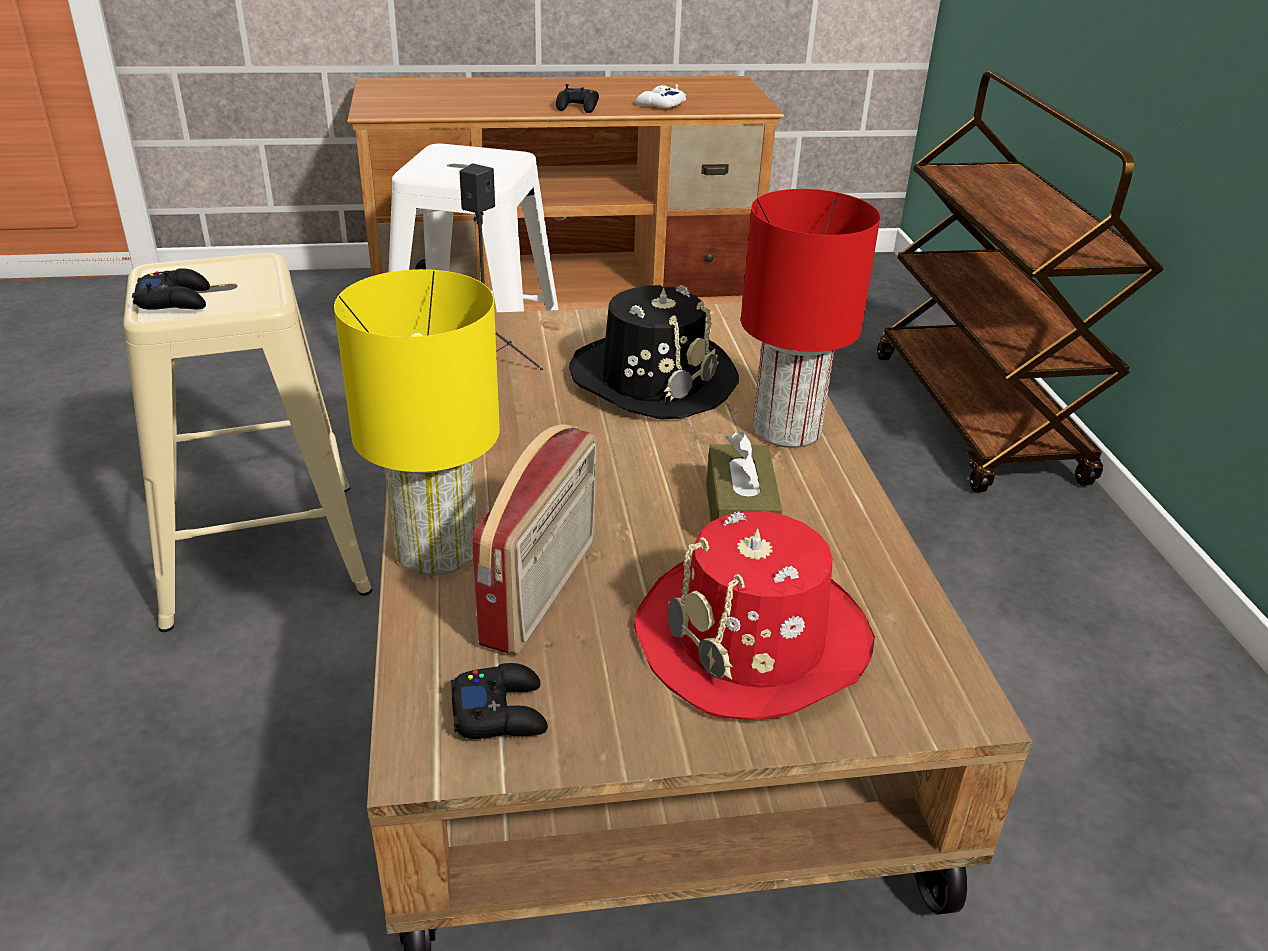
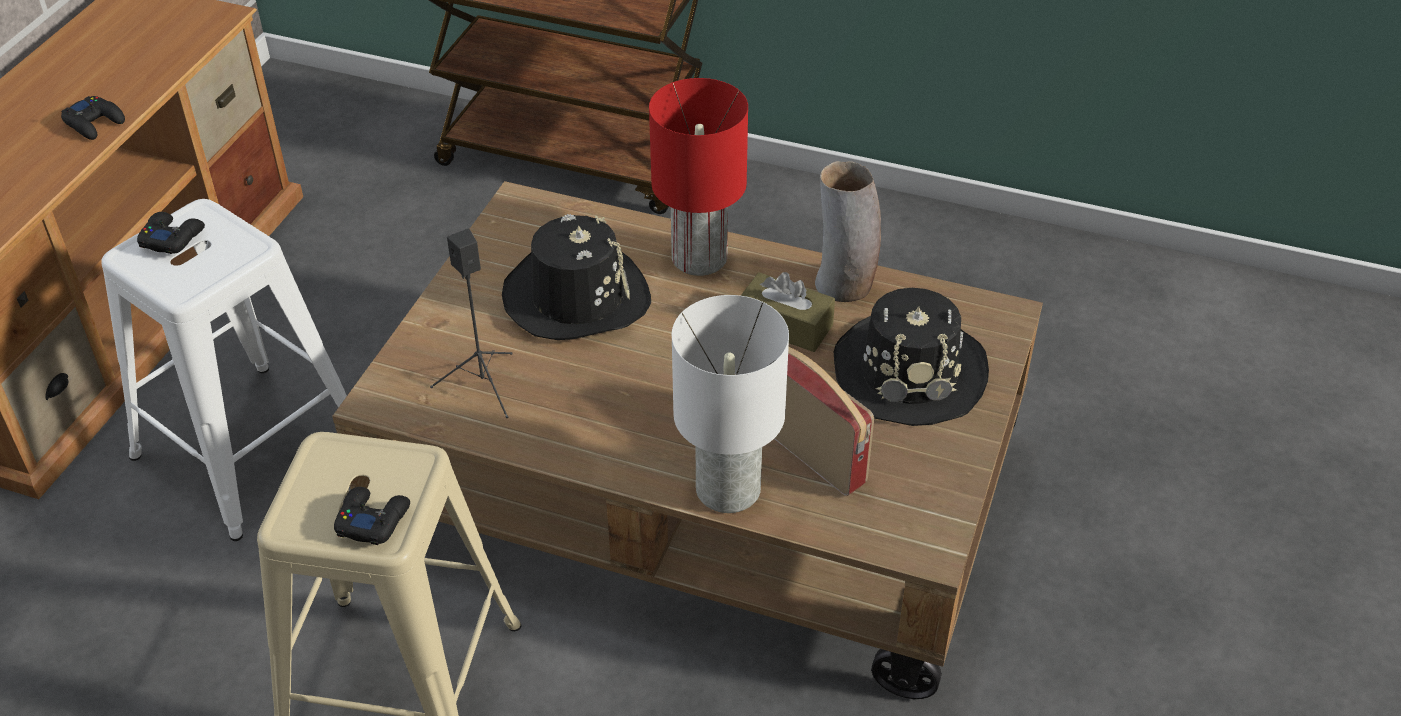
camera: 60 degrees left, 10 degrees up
(434, 551) = (728, 491): yellow table lamp -> white table lamp
(500, 712) = (910, 505): black game controller -> black game controller (172, 238)
(660, 104) = (147, 69): white game controller -> none
(754, 640) = (909, 371): red hat -> black hat
(855, 541) = (844, 286): none -> vase

